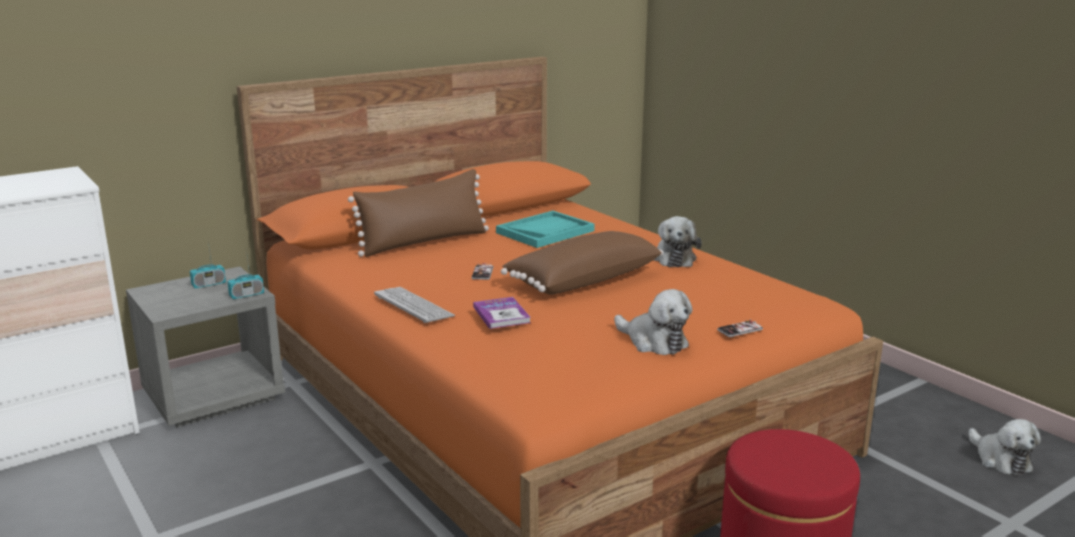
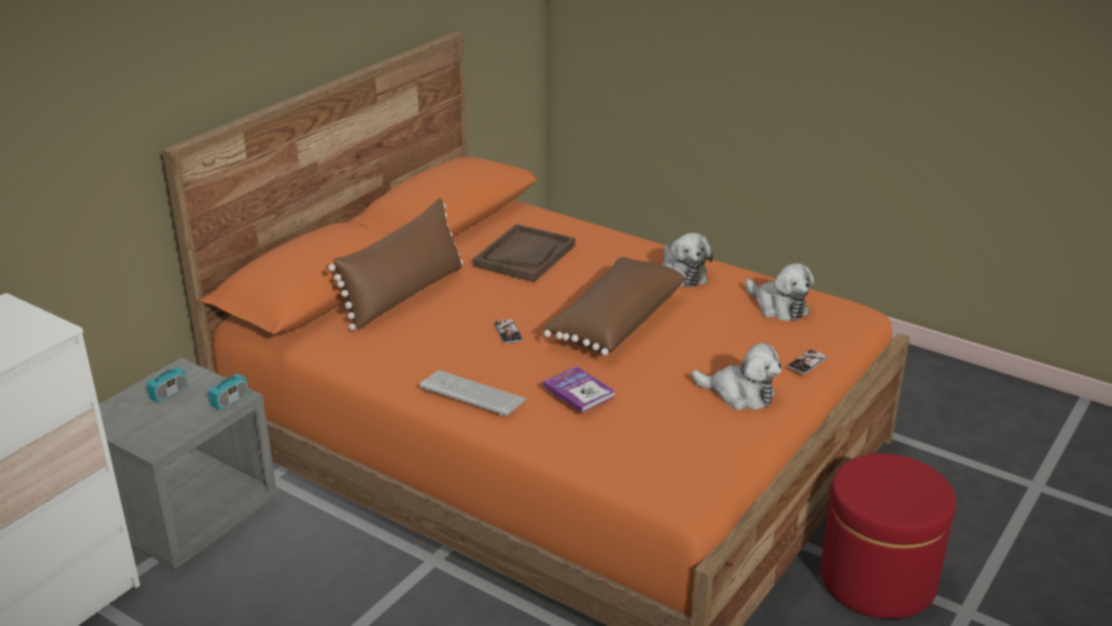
camera: 20 degrees left, 10 degrees up
(545, 232) = (524, 255): turquoise tray -> brown tray
(1000, 459) = (1001, 419): plush toy -> plush toy (778, 307)

